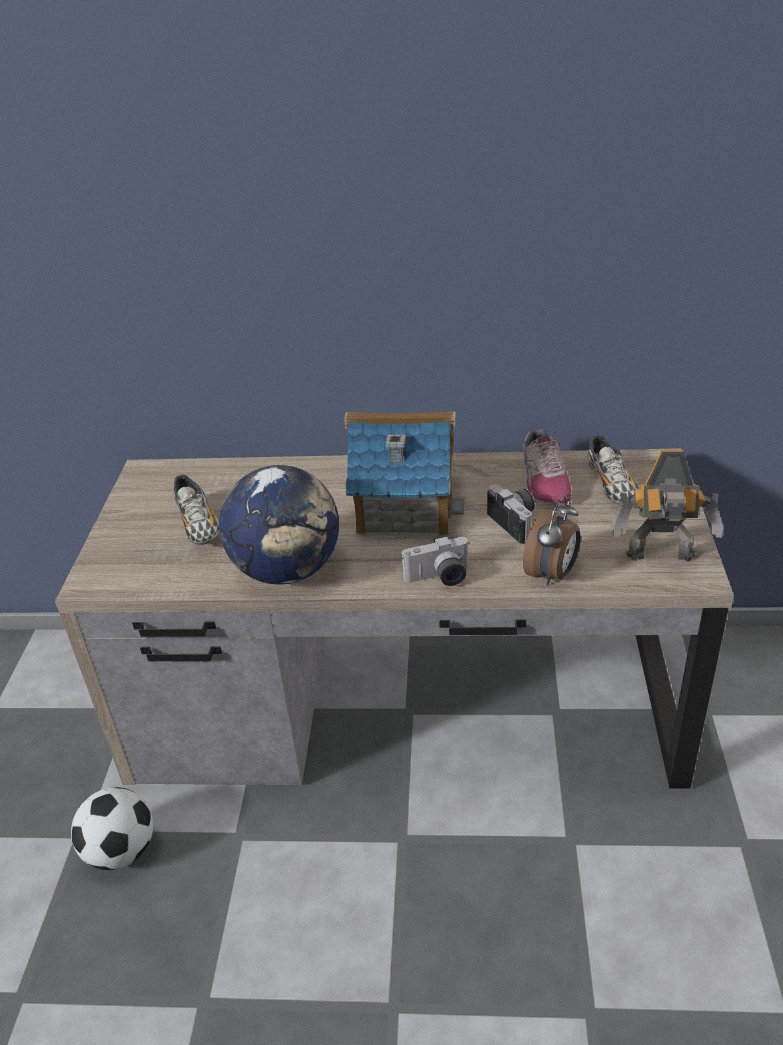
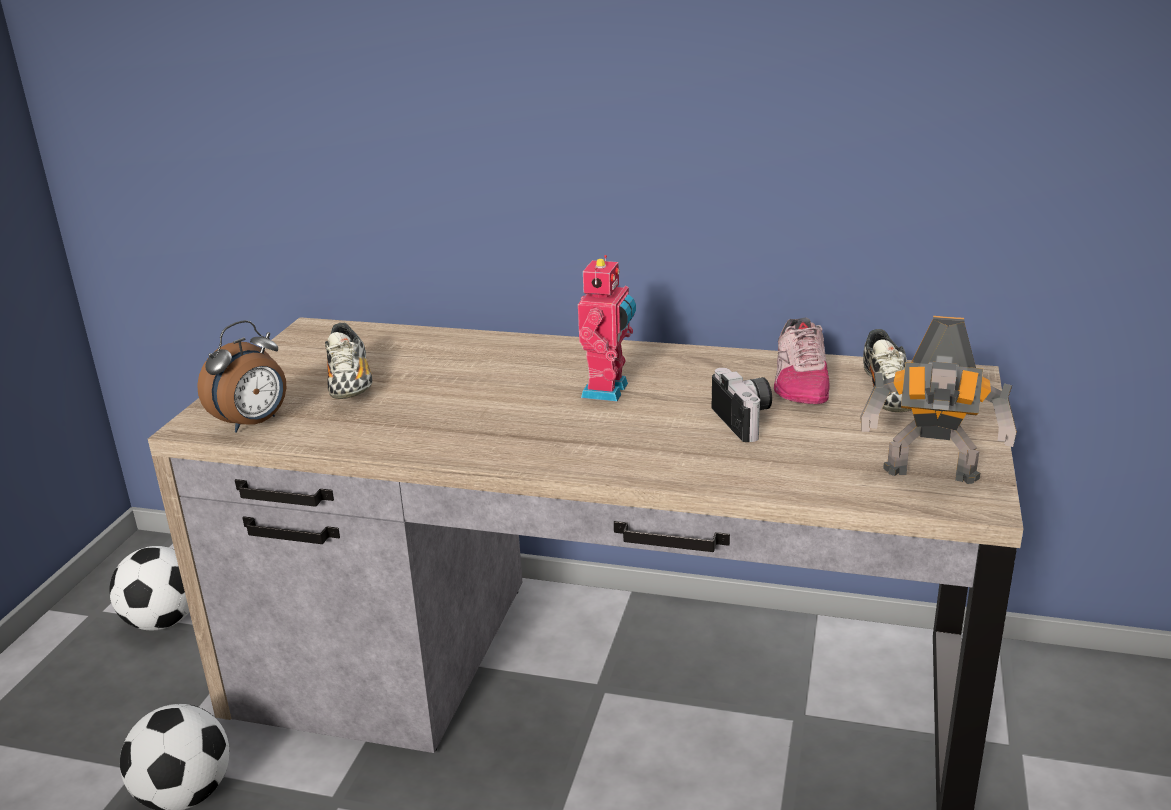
camera: 10 degrees right, 10 degrees down
(49, 709) = (163, 621): none -> football
(287, 570) = (434, 438): globe -> none
(404, 507) = (608, 391): toy house -> toy robot
(439, 578) = (621, 466): camera -> none
(552, 574) = (774, 477): alarm clock -> alarm clock (253, 423)

